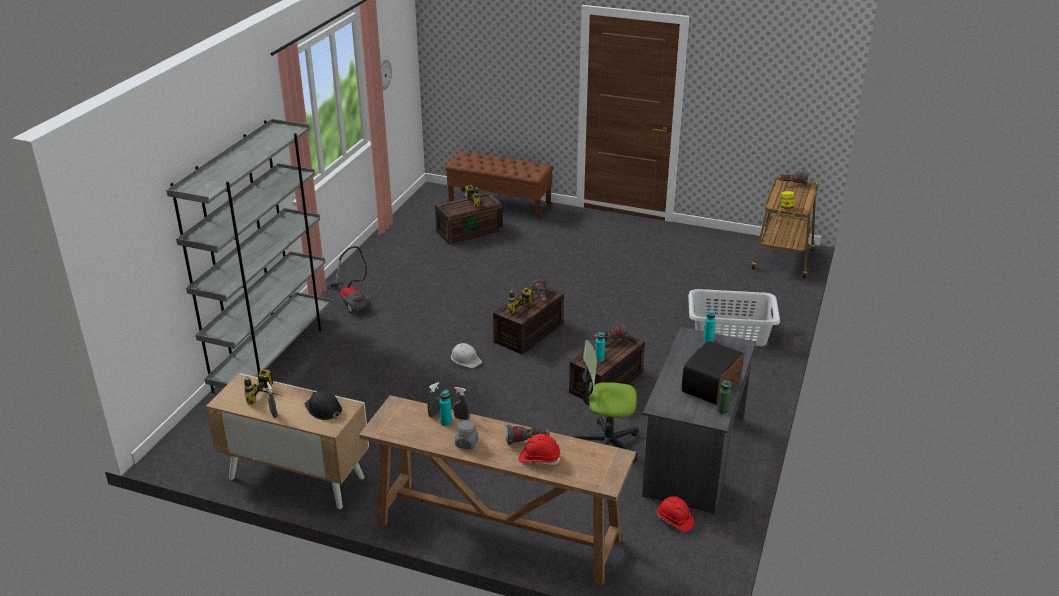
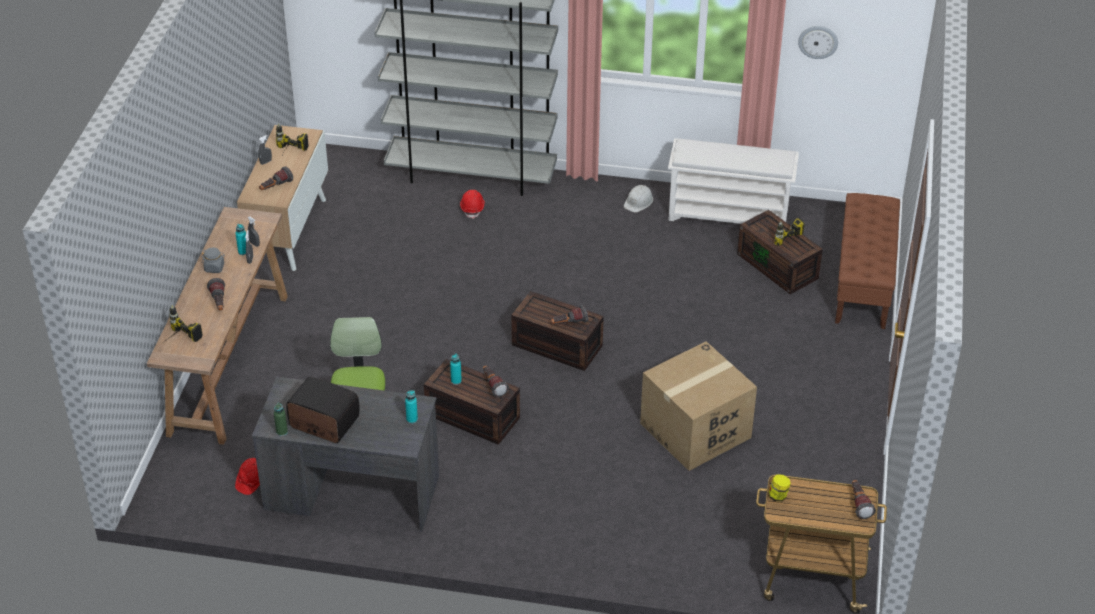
camera: 80 degrees right, 10 degrees up
(323, 409) = (275, 187): black hard hat -> flashlight
(352, 301) = (585, 205): vacuum cleaner -> none
(399, 241) = (729, 214): none -> white shoe rack
(465, 359) = (493, 305): white hard hat -> white hard hat (638, 202)
(526, 311) = (537, 315): power drill -> power drill (177, 341)
(539, 458) = (195, 312): red hard hat -> red hard hat (472, 208)
(639, 284) = (695, 431): none -> cardboard box
(729, 332) = (602, 519): grey laundry basket -> none

